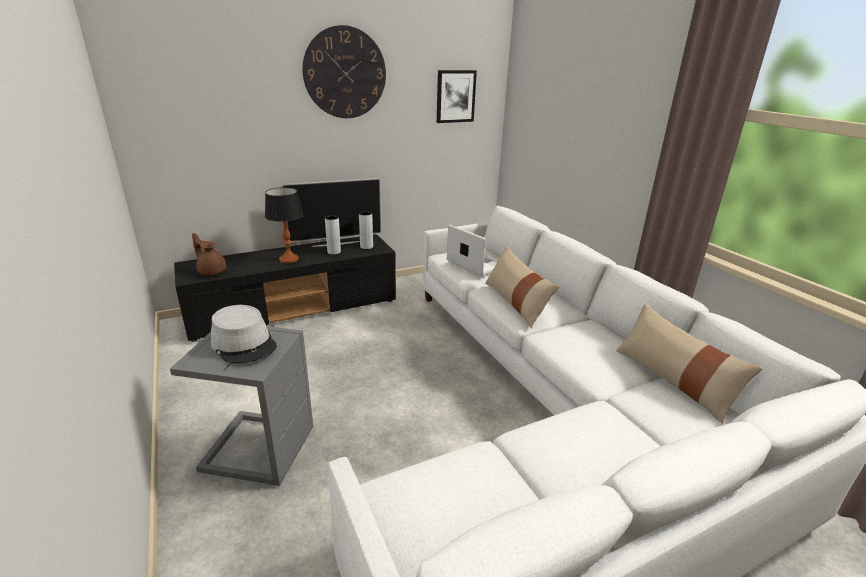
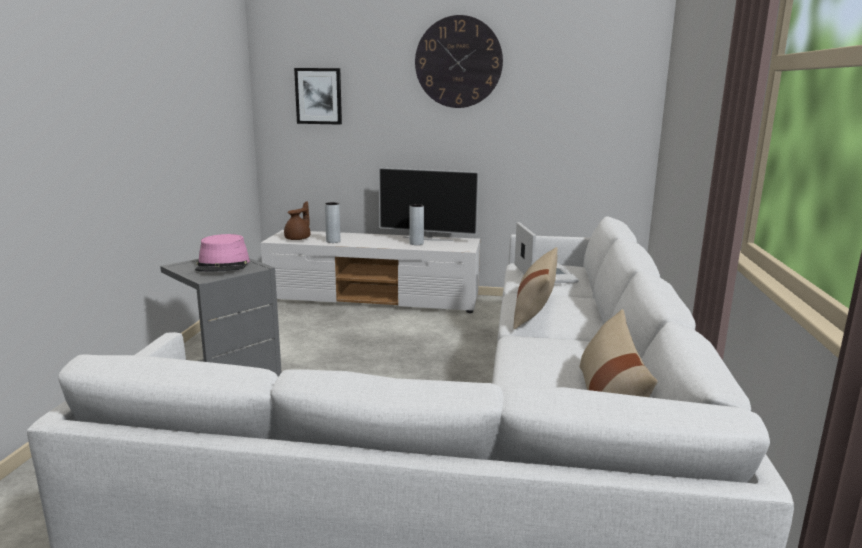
camera: 35 degrees right, 10 degrees down
(211, 271) = (298, 238): brown teapot -> brown teapot turned 45 degrees clockwise
(244, 344) = (223, 265): grey hat -> pink hat
(289, 259) = (369, 242): table lamp -> none
(296, 309) = (375, 299): black tv stand -> white tv stand
(366, 246) = (453, 245): grey vase -> grey vase (333, 241)
(455, 96) = (590, 89): picture -> picture (318, 96)

